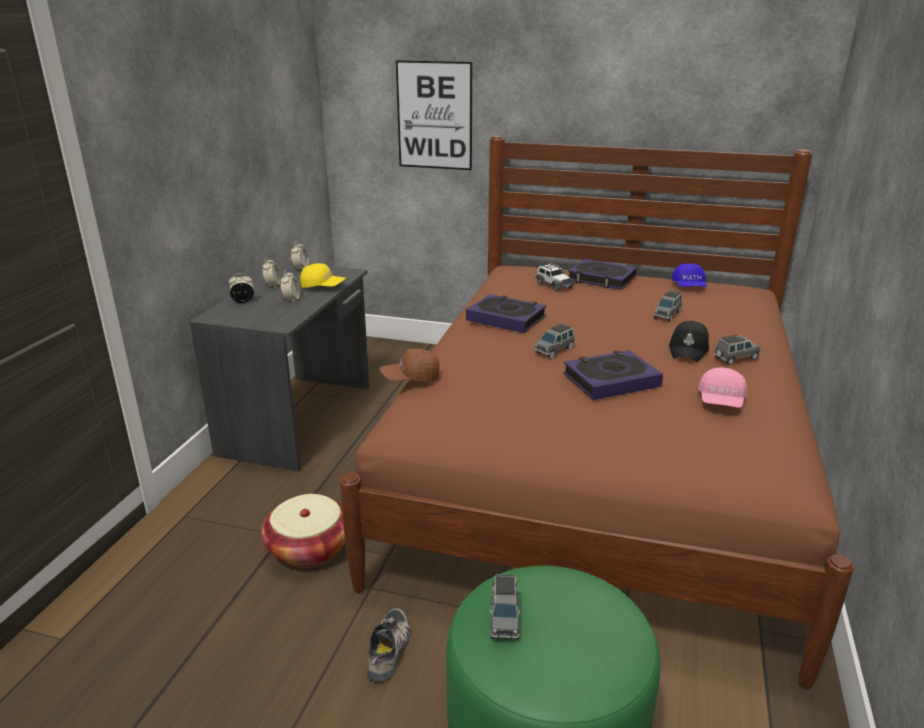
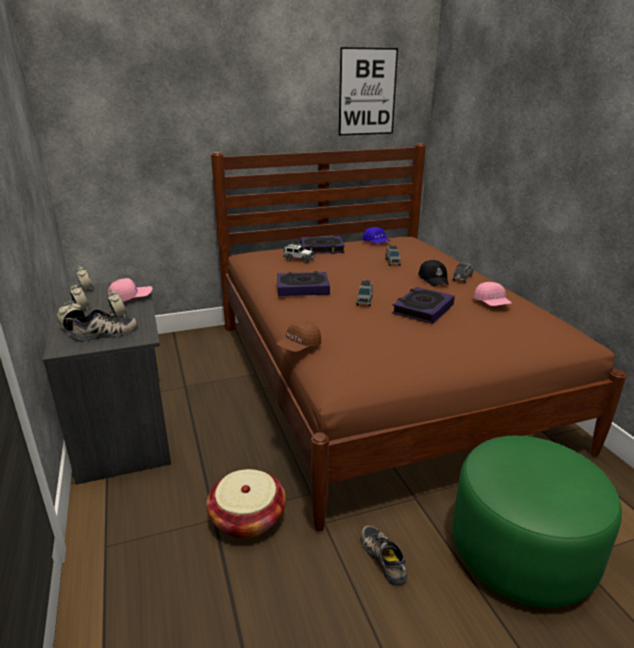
camera: 35 degrees left, 0 degrees up
(258, 313) = (105, 334): none -> shoe
(323, 286) = (131, 298): yellow cap -> pink cap
(434, 116) = (156, 140): picture -> picture (367, 92)
(504, 618) = (514, 484): grey toy car -> none

